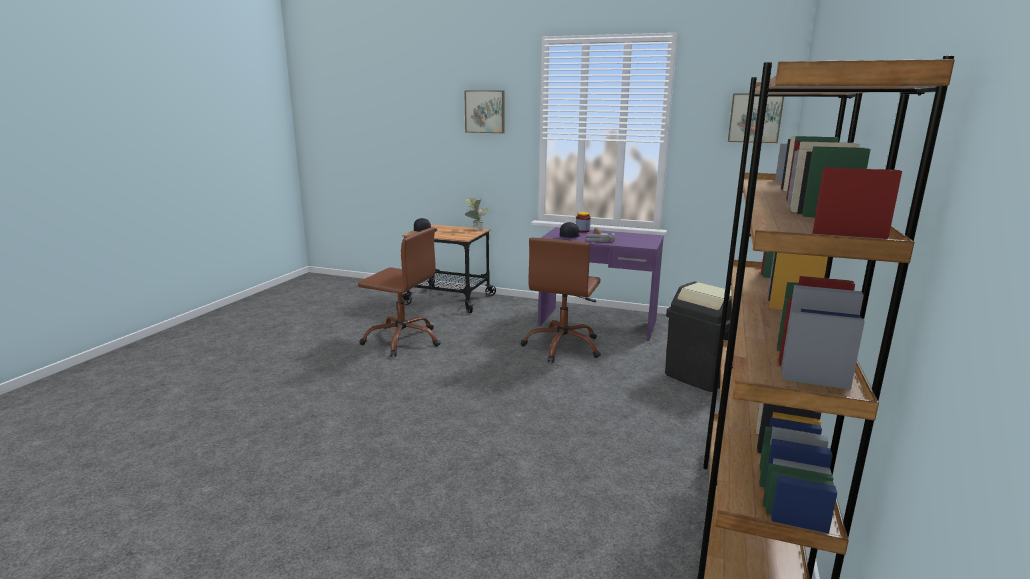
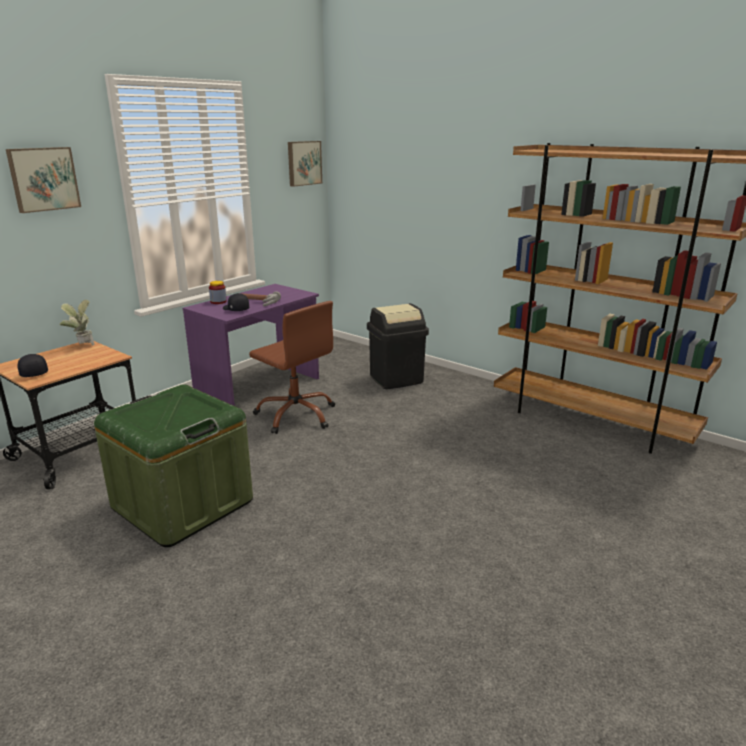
camera: 70 degrees left, 5 degrees up
(403, 340) = (183, 504): brown office chair -> green storage box

